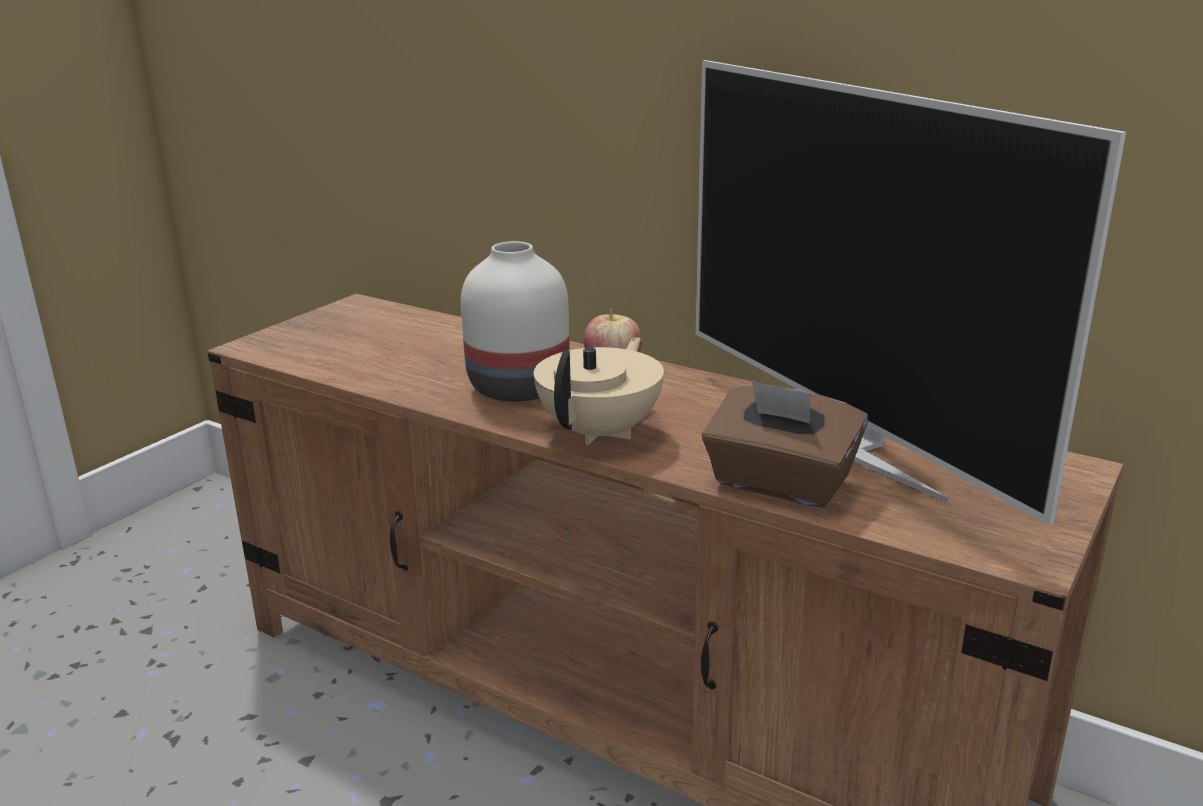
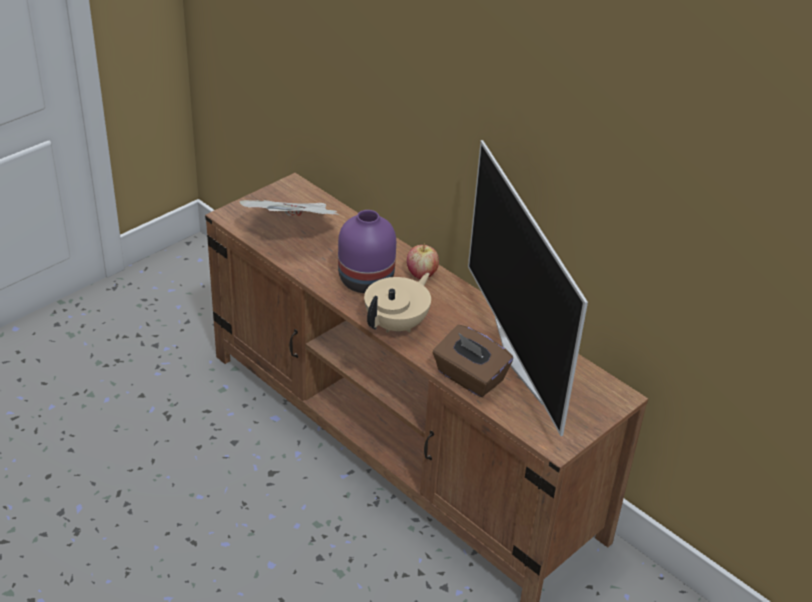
camera: 10 degrees right, 15 degrees up
(369, 347) = (293, 229): none -> newspaper
(515, 387) = (364, 280): white vase -> purple vase

